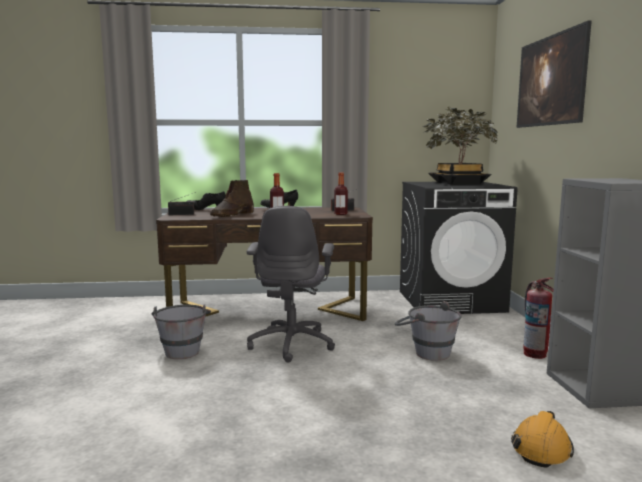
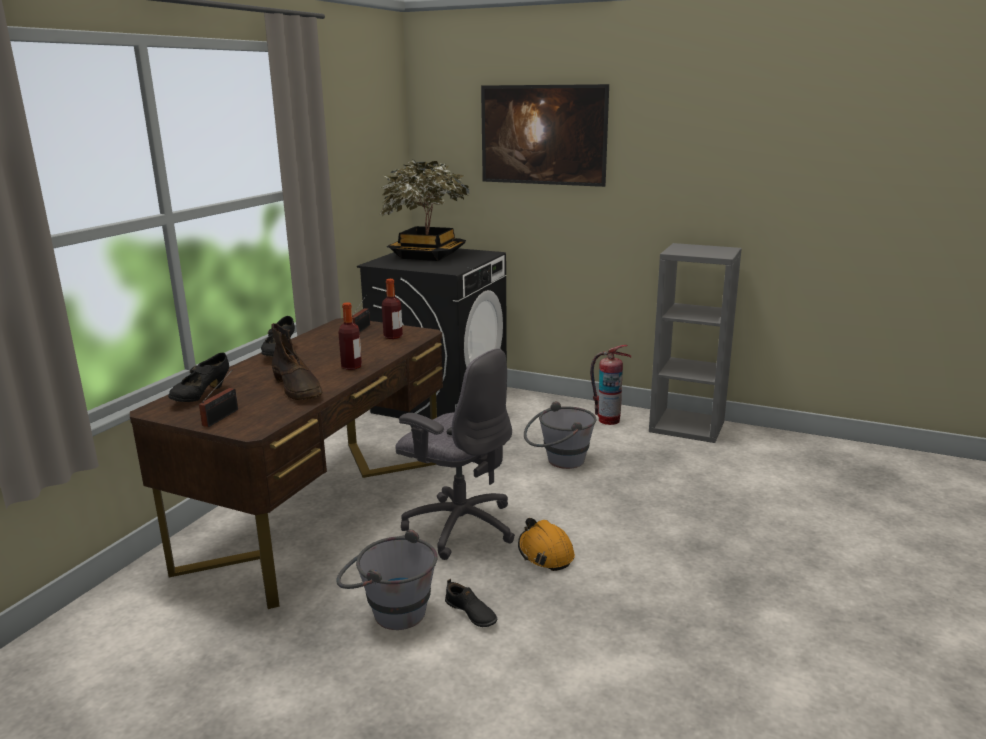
camera: 60 degrees left, 10 degrees up
(195, 369) = (470, 613): none -> black shoe
(541, 448) = (760, 483): orange hard hat -> orange hard hat (545, 553)

